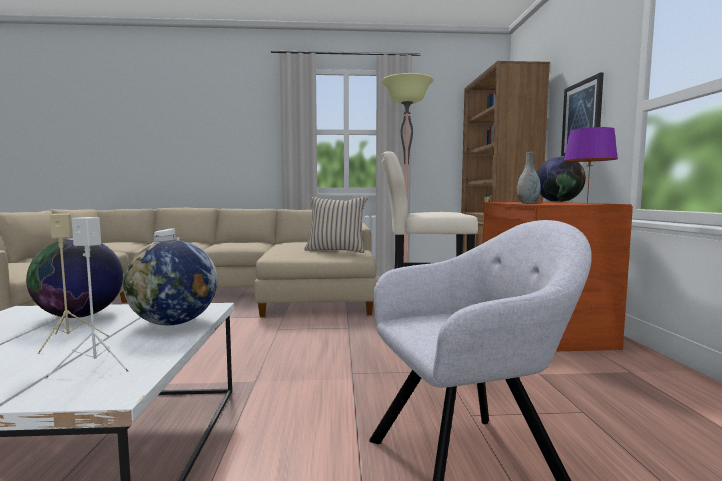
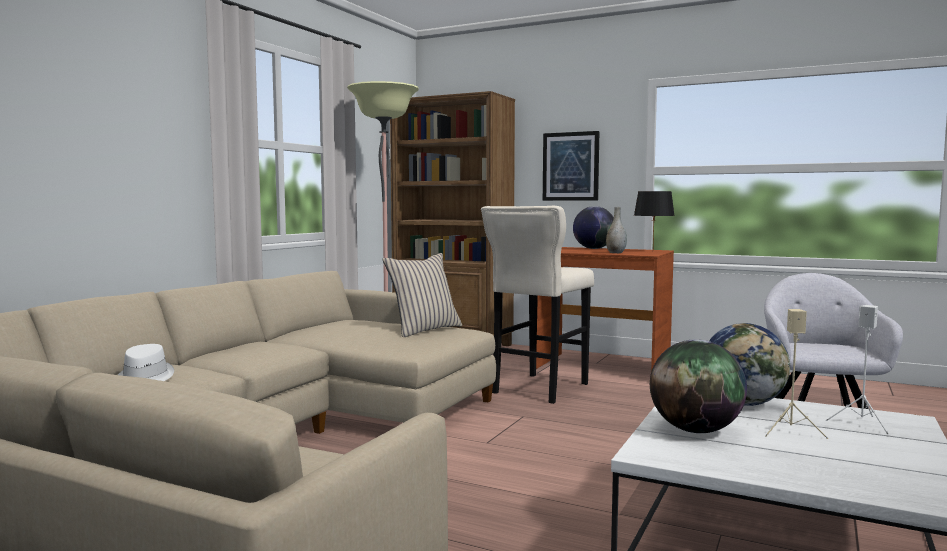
camera: 60 degrees left, 0 degrees up
(587, 203) = (652, 251): purple table lamp -> black table lamp

